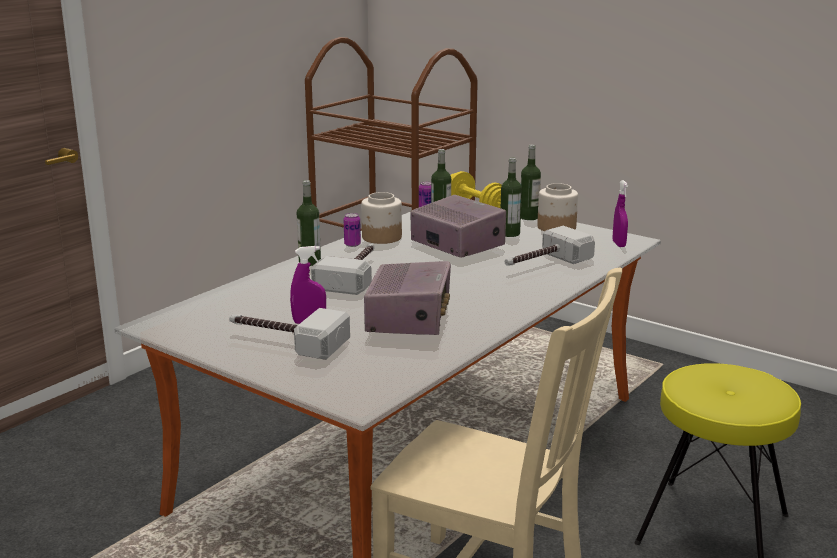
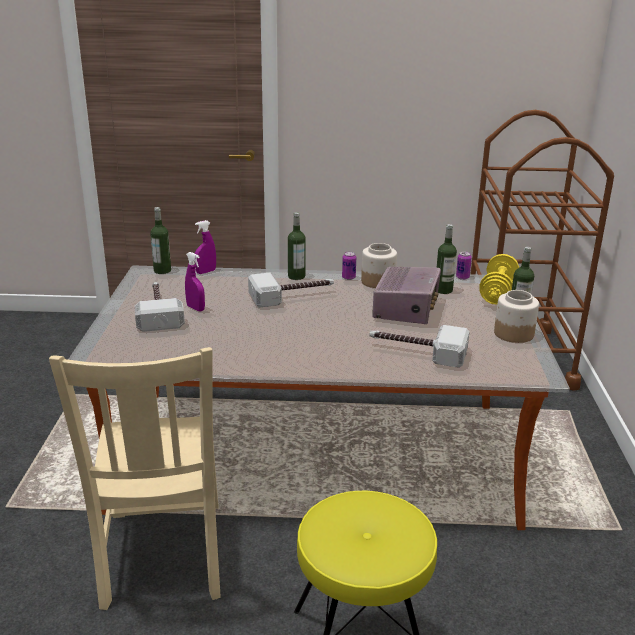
camera: 55 degrees right, 5 degrees up
(409, 318) = (238, 335): radio -> none
(509, 234) = (463, 320): bottle -> bottle (162, 270)
(619, 244) = (519, 371): purple spray bottle -> purple spray bottle (206, 272)

